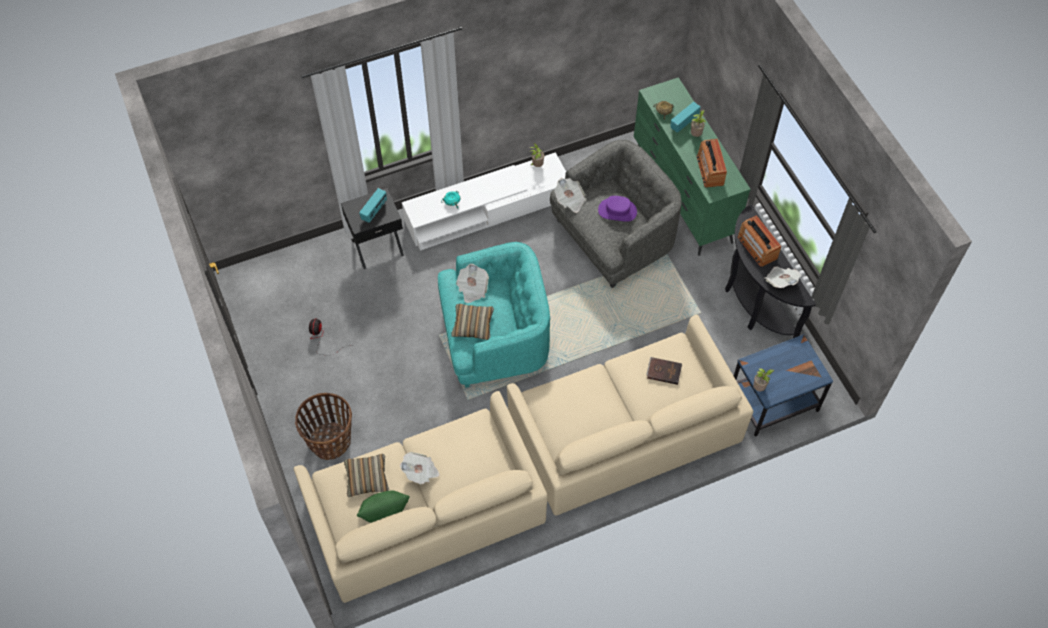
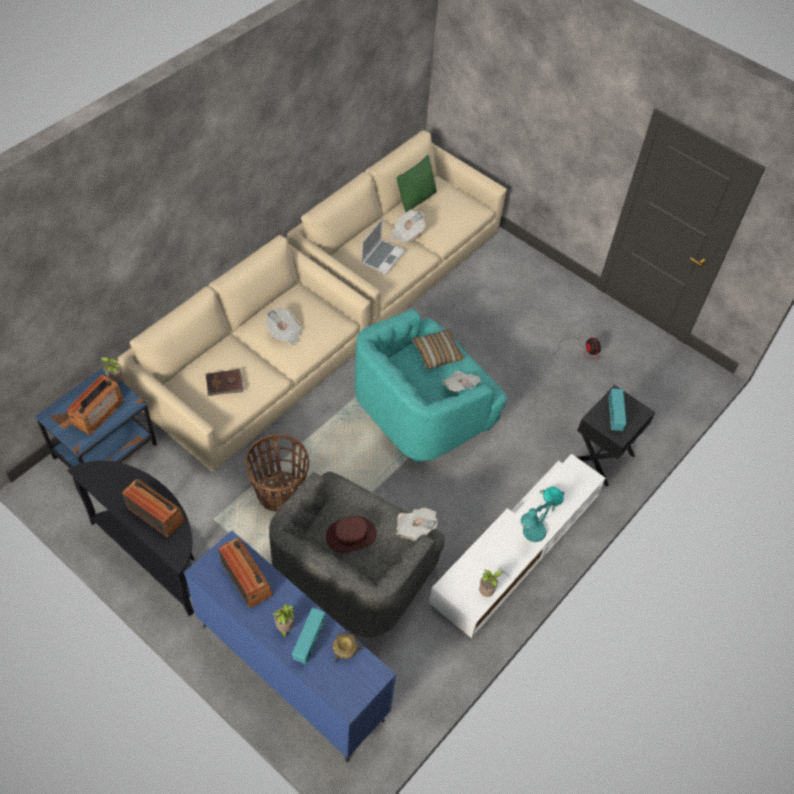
camera: 150 degrees right, 5 degrees down
(330, 441) = (508, 276): basket -> basket (280, 493)
(367, 478) = (447, 217): pillow -> none
(461, 451) = (382, 257): none -> laptop
(484, 186) = (530, 535): none -> turquoise table lamp
(617, 211) = (351, 536): purple hat -> brown hat
(682, 195) = (291, 671): green dresser -> blue dresser
(780, 281) = (116, 482): newspaper -> newspaper (284, 333)
(780, 364) = (98, 412): none -> radio

